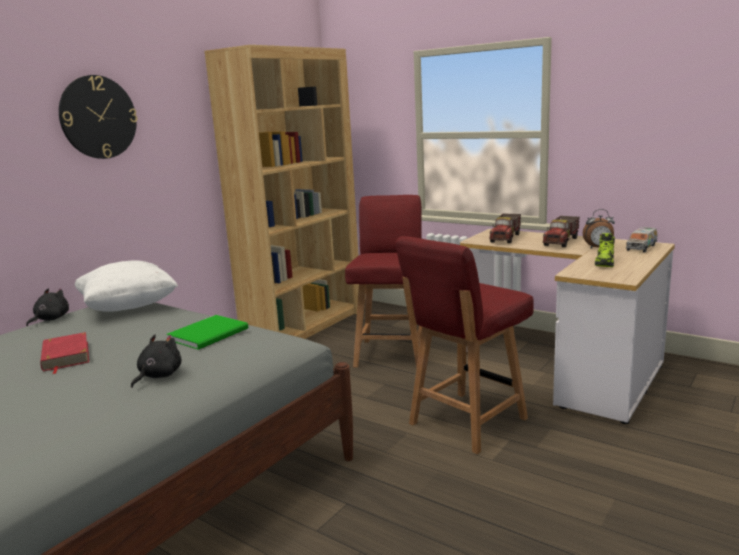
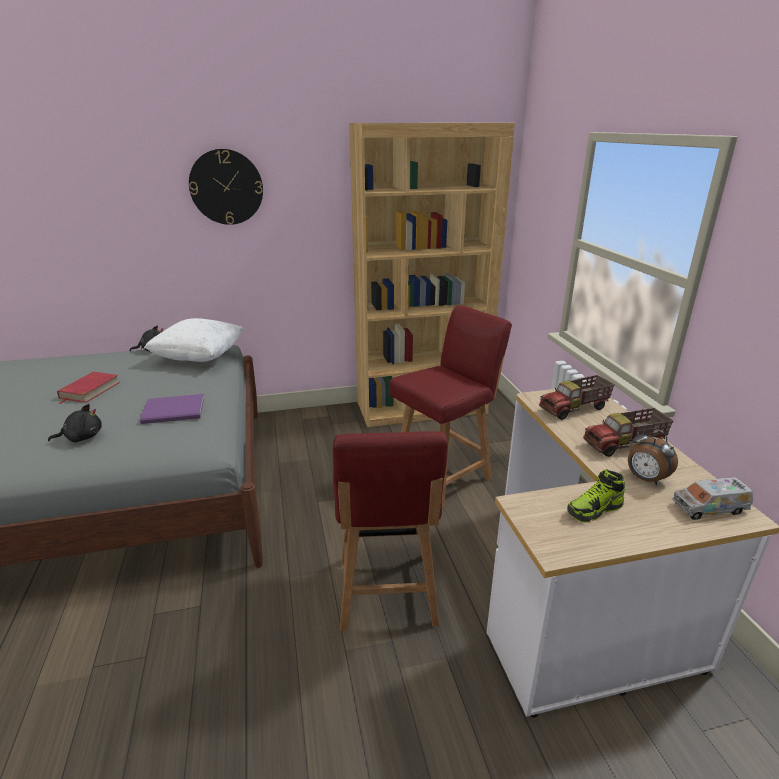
camera: 40 degrees right, 10 degrees up
(211, 334) = (175, 411): green book -> purple book
(466, 422) = (387, 592): red chair -> red chair turned 90 degrees counterclockwise

